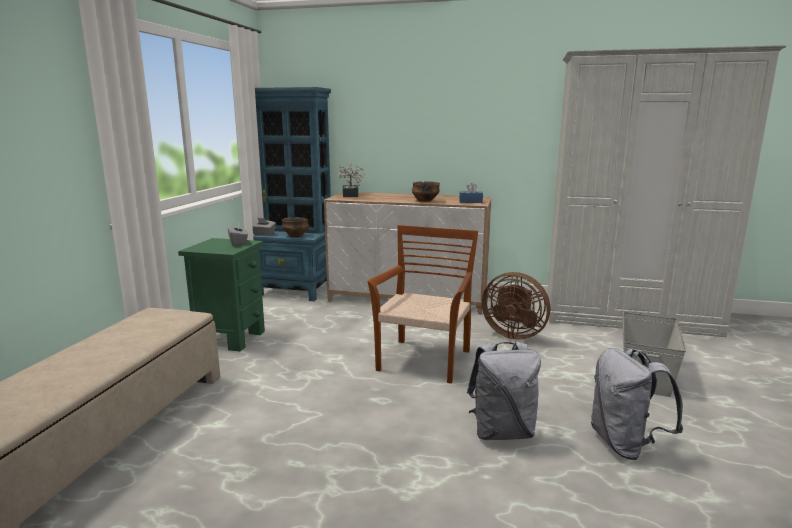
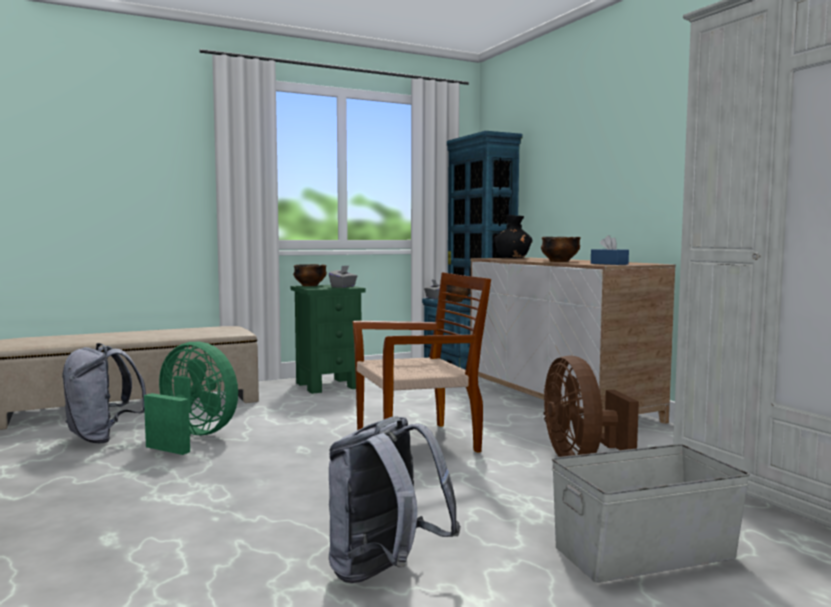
camera: 50 degrees right, 10 degrees down
(201, 247) = (310, 286): none -> bowl
(275, 435) = (192, 438): none -> green fan
(350, 195) = (513, 258): potted plant -> black vase
(502, 432) = (315, 506): grey backpack -> grey backpack (102, 438)

